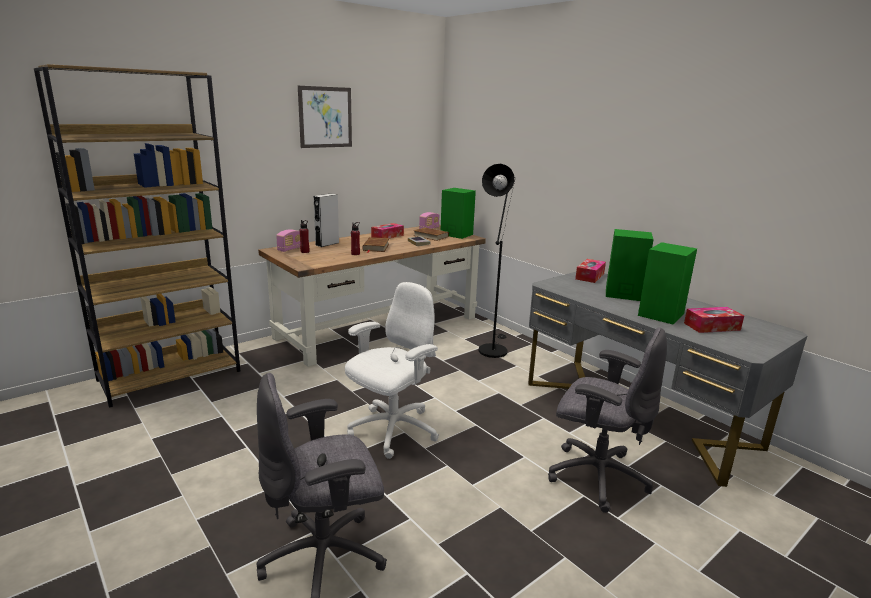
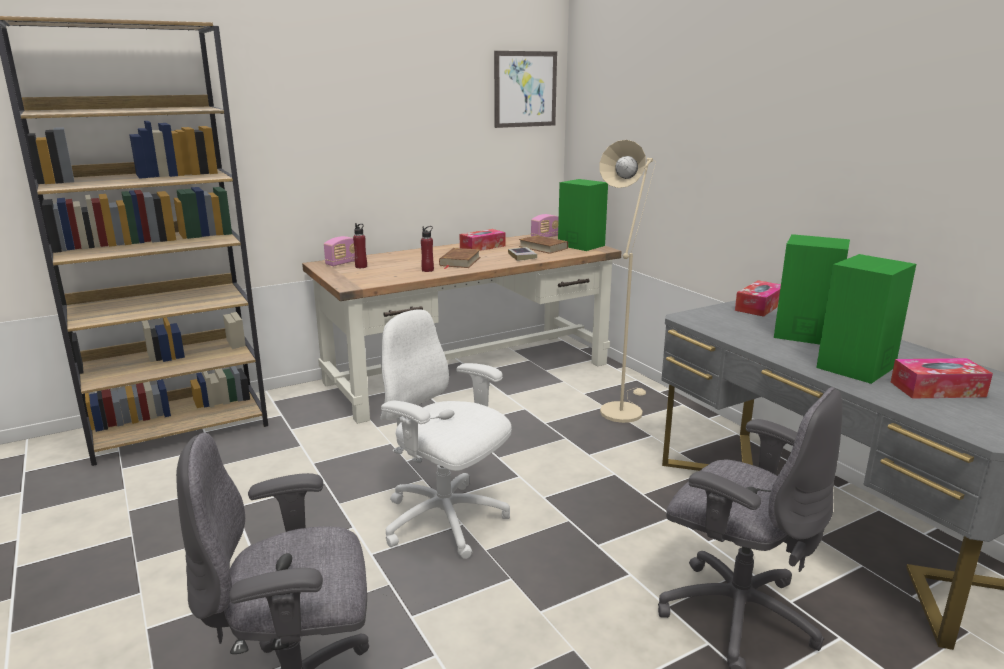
camera: 10 degrees right, 0 degrees up
(325, 117) = (395, 83): picture -> picture (525, 89)
(327, 244) = (396, 256): grey speaker -> none
(392, 431) = (445, 521): white office chair -> white office chair turned 105 degrees counterclockwise
(493, 348) = (622, 409): black floor lamp -> beige floor lamp

